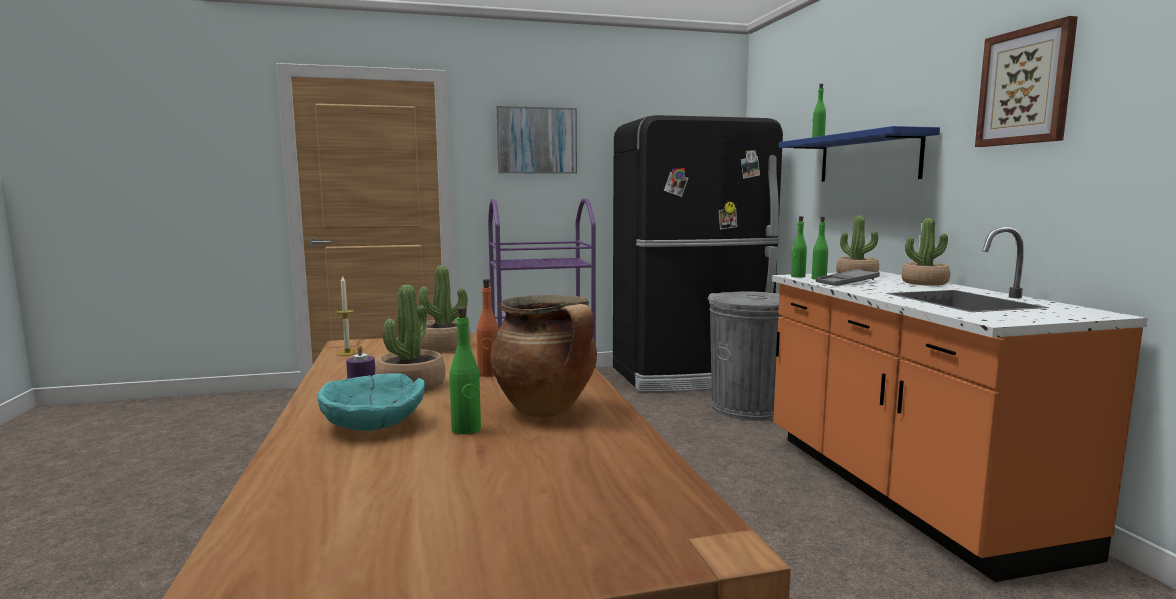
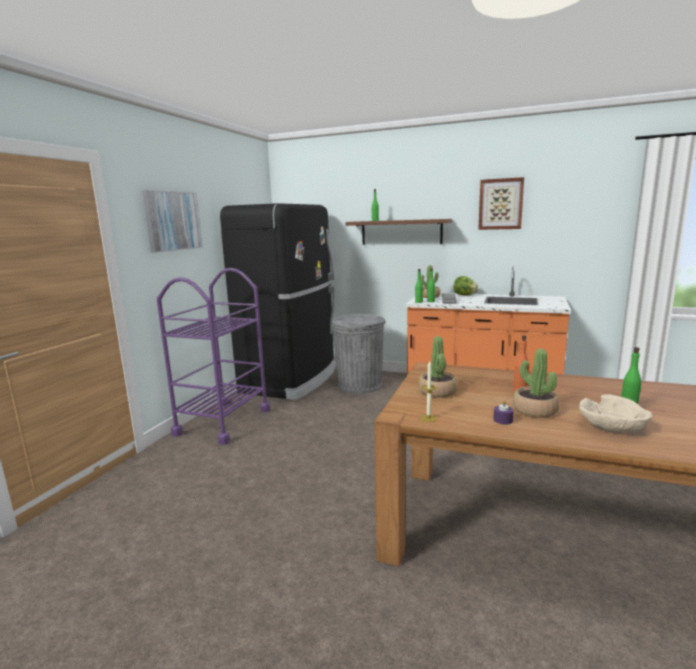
camera: 55 degrees left, 5 degrees up
(373, 423) = (613, 426): turquoise bowl -> beige bowl
(547, 410) = (600, 390): cooking pot -> none
(868, 158) = (401, 232): blue shelf -> brown shelf
(924, 283) = (464, 295): potted plant -> lettuce

